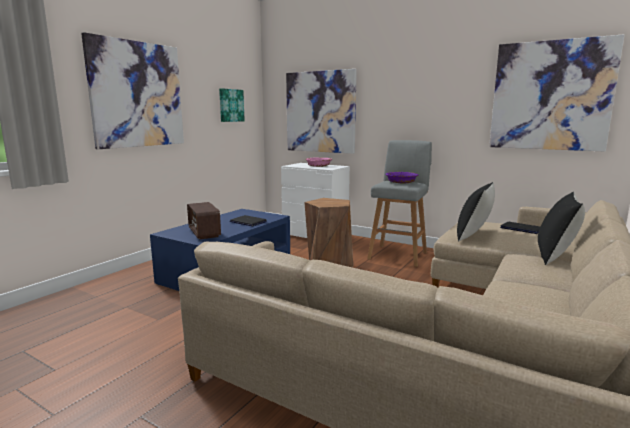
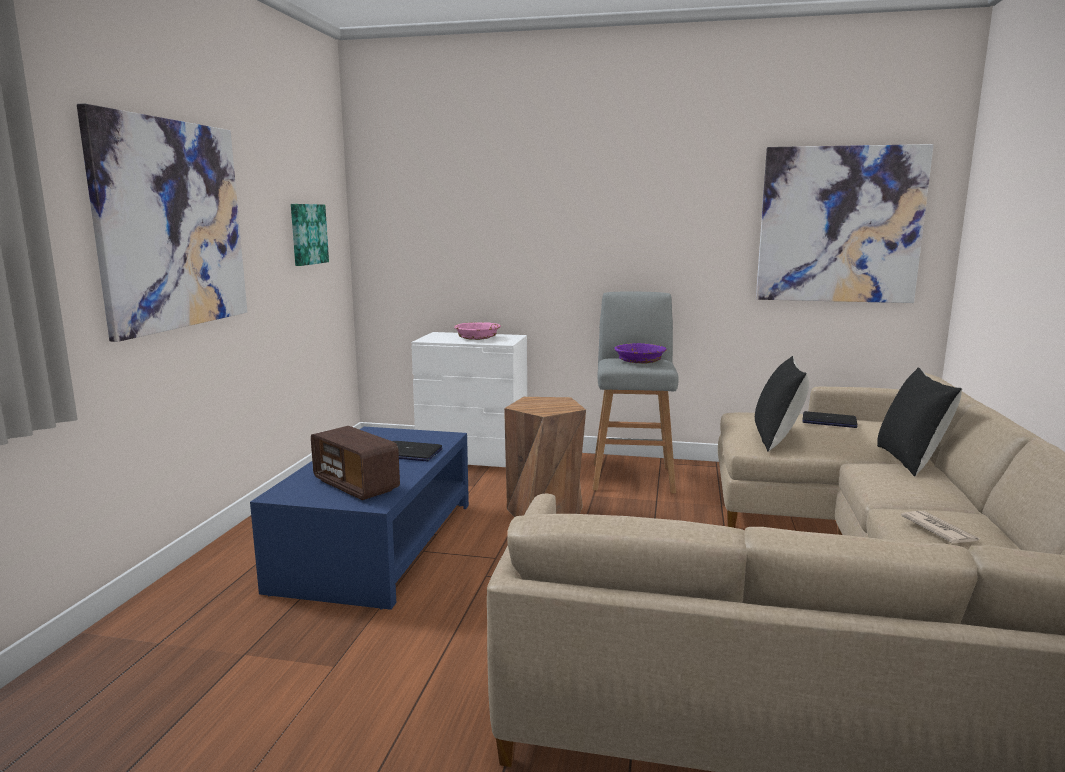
camera: 20 degrees left, 0 degrees up
(320, 112) = (467, 244): picture -> none
(518, 295) = (938, 530): none -> newspaper

